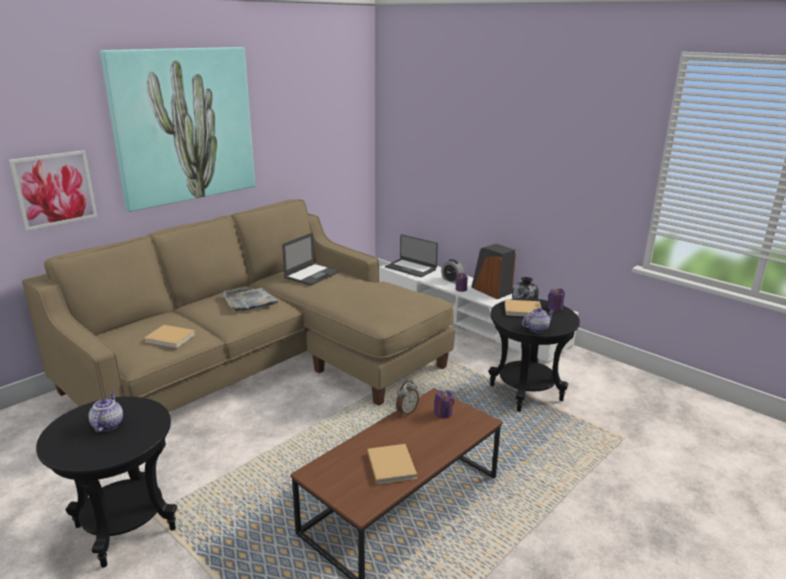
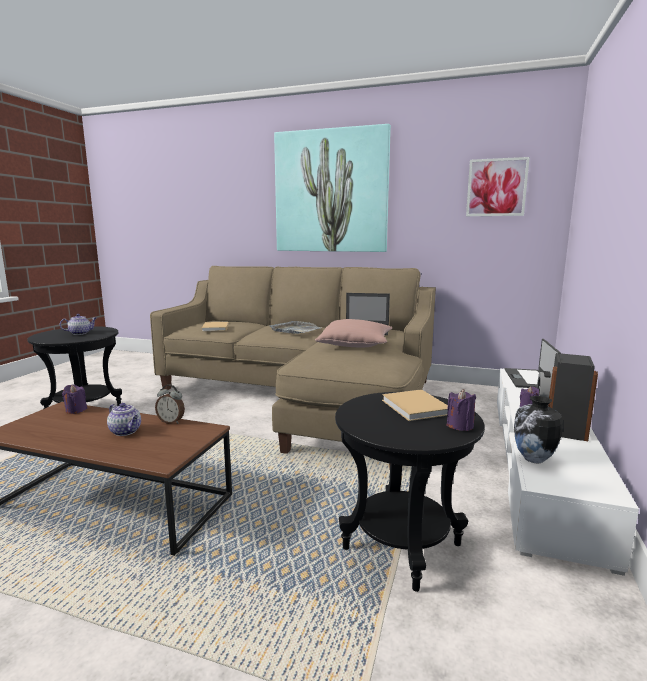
camera: 65 degrees right, 10 degrees down
(54, 189) = (239, 227): picture -> picture (496, 187)
(355, 290) = (355, 344): none -> pink pillow
(391, 464) = (70, 431): beige book -> none
(443, 413) = (174, 438): purple candle -> purple candle (76, 410)
(537, 328) = (362, 422): teapot -> teapot (126, 431)

